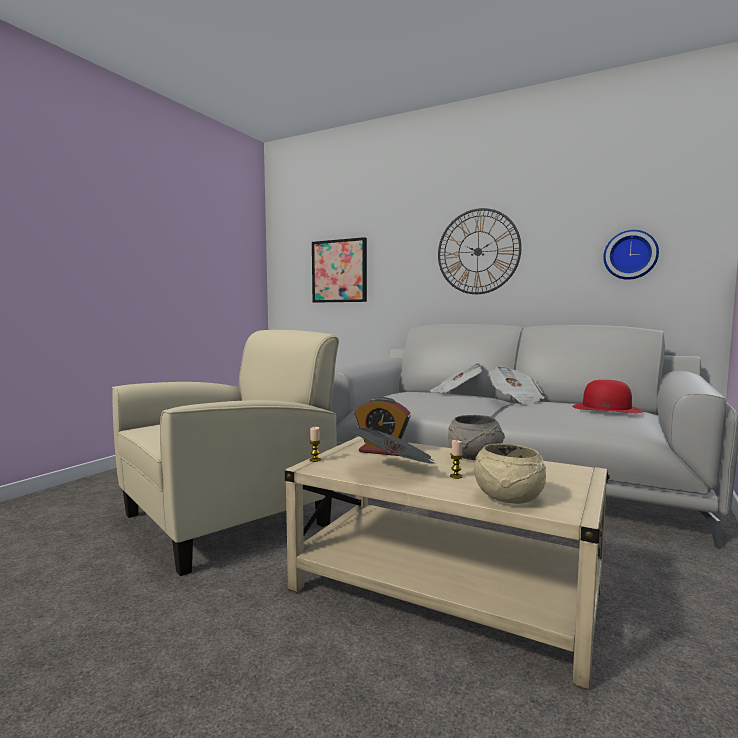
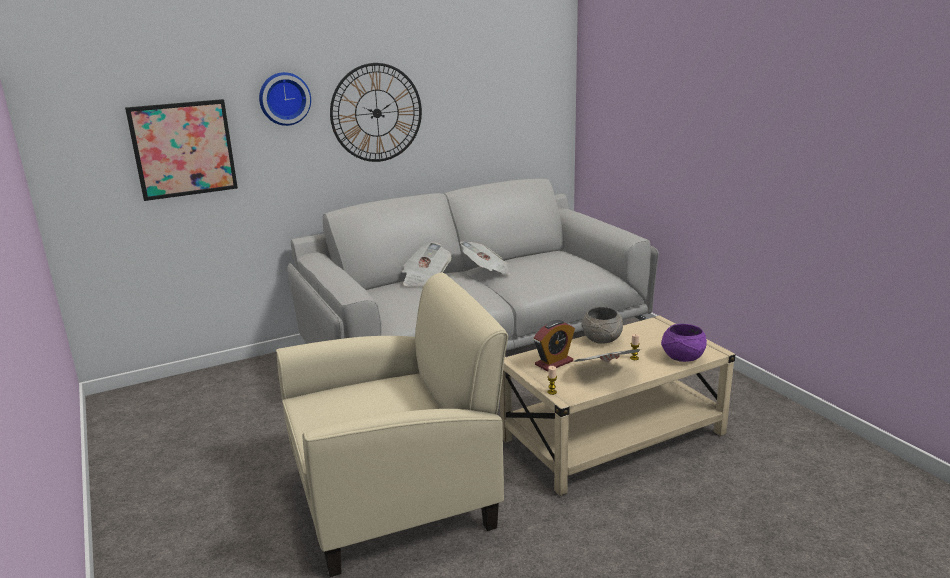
camera: 55 degrees left, 15 degrees up
(229, 518) = (395, 497): beige armchair -> beige armchair turned 75 degrees clockwise
(507, 498) = (682, 358): beige bowl -> purple bowl
(606, 408) = (558, 260): red hat -> none
(630, 255) = (511, 111): wall clock -> wall clock (284, 98)

